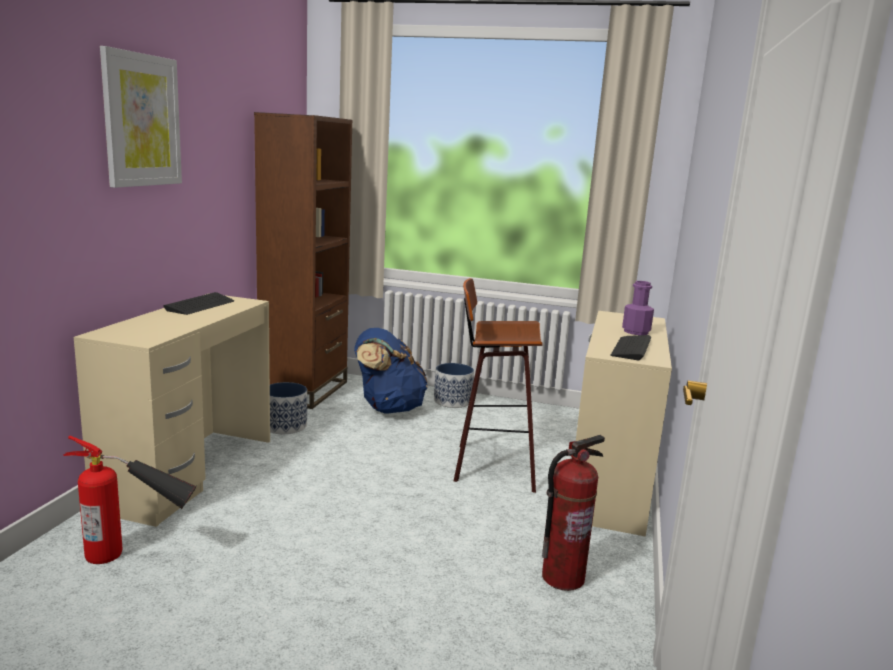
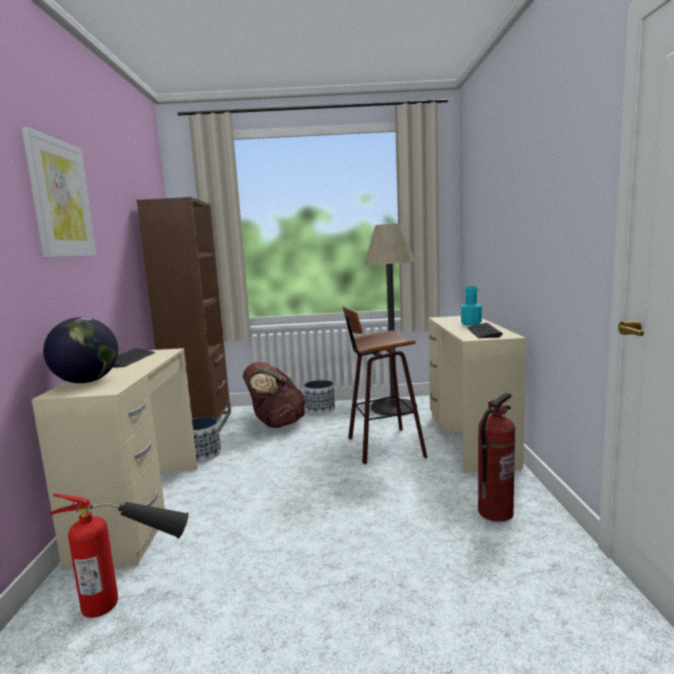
camera: 15 degrees left, 5 degrees down
(137, 326) = (87, 381): none -> globe
(388, 408) = (276, 424): blue backpack -> brown backpack
(545, 419) = (393, 407): none -> floor lamp
(636, 332) = (471, 324): purple bottle -> turquoise bottle

